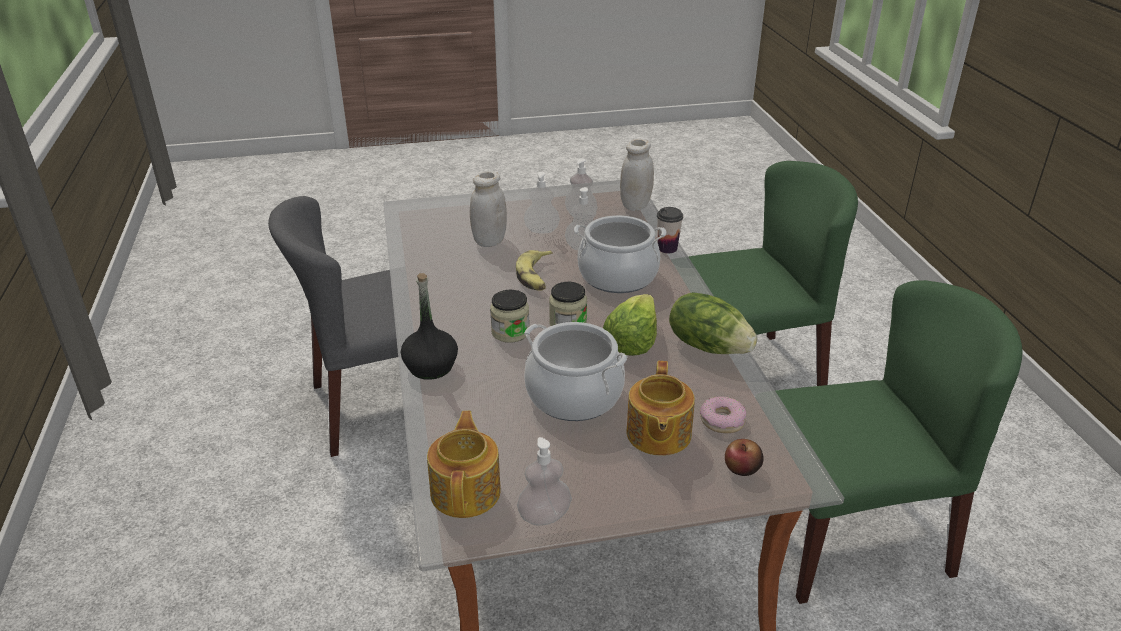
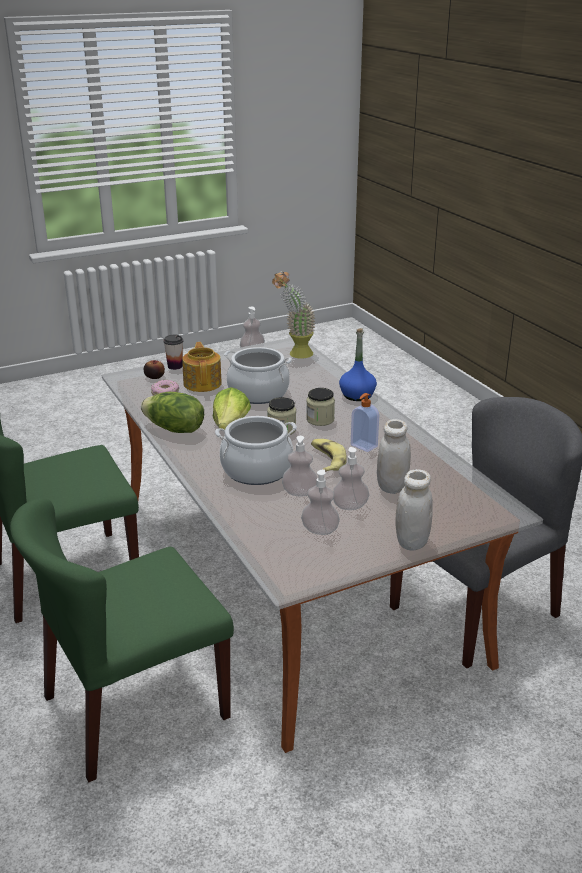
camera: 165 degrees right, 5 degrees down
(431, 367) = (357, 395): black bottle -> blue bottle
(467, 491) = (295, 354): teapot -> potted plant
(483, 287) = (363, 446): none -> soap dispenser
(635, 205) = (264, 554): white jar -> white jar (411, 542)
(667, 248) = (217, 504): cup -> cup (175, 366)

